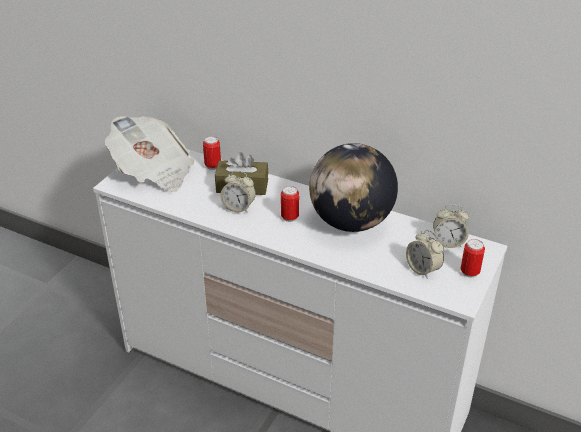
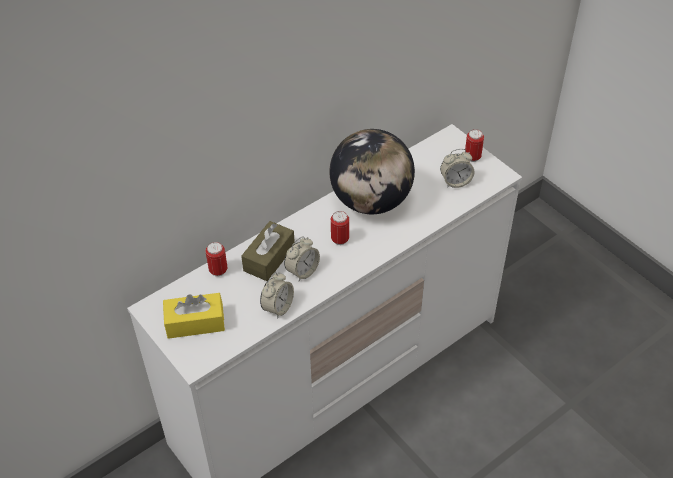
camera: 65 degrees left, 10 degrees up
(153, 172) = (195, 323): newspaper -> yellow tissue box
(448, 242) = (431, 154): alarm clock -> alarm clock (278, 307)

